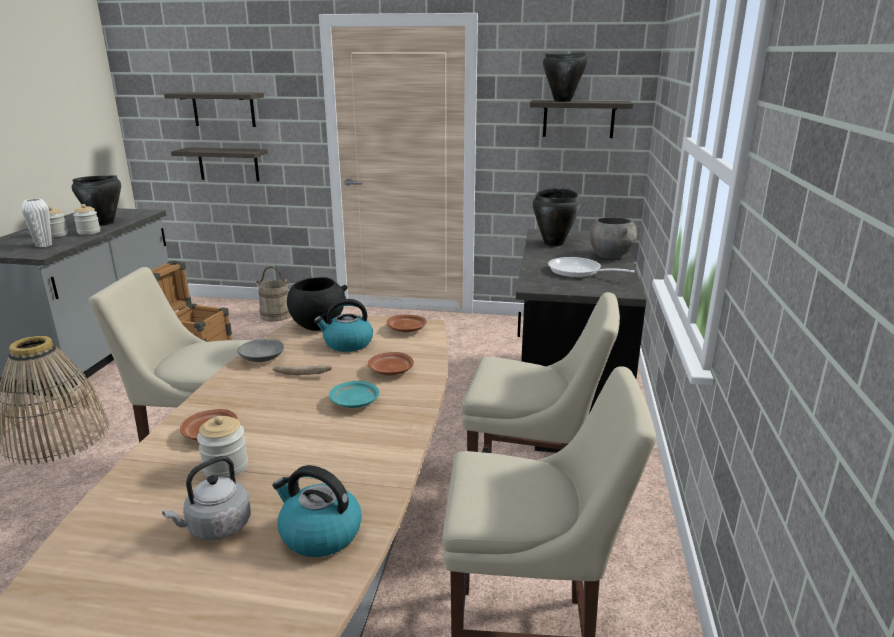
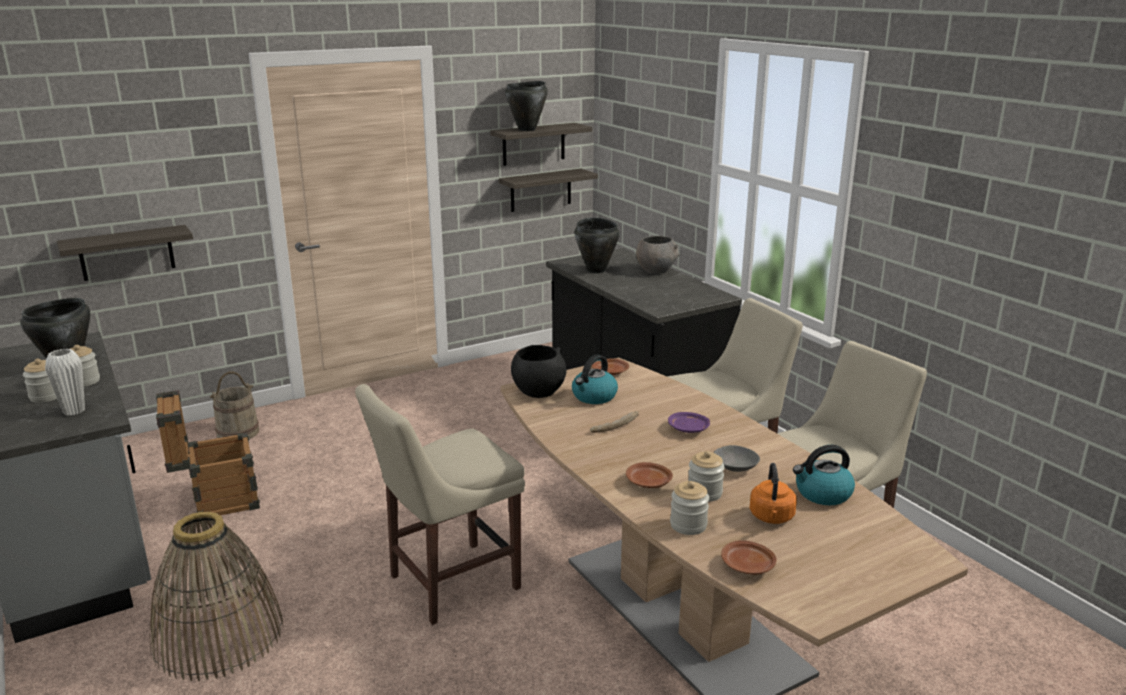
camera: 40 degrees left, 0 degrees up
(142, 490) = (688, 525): none -> jar
(216, 528) = (771, 517): grey kettle -> orange kettle
(223, 109) = (116, 181): shelf -> shelf (541, 190)
(262, 358) = (558, 428): grey bowl -> grey bowl (735, 466)
(354, 402) = (689, 429): turquoise plate -> purple plate
(391, 371) = (665, 403): brown plate -> brown plate (748, 566)
(578, 272) = (663, 290): frying pan -> none

